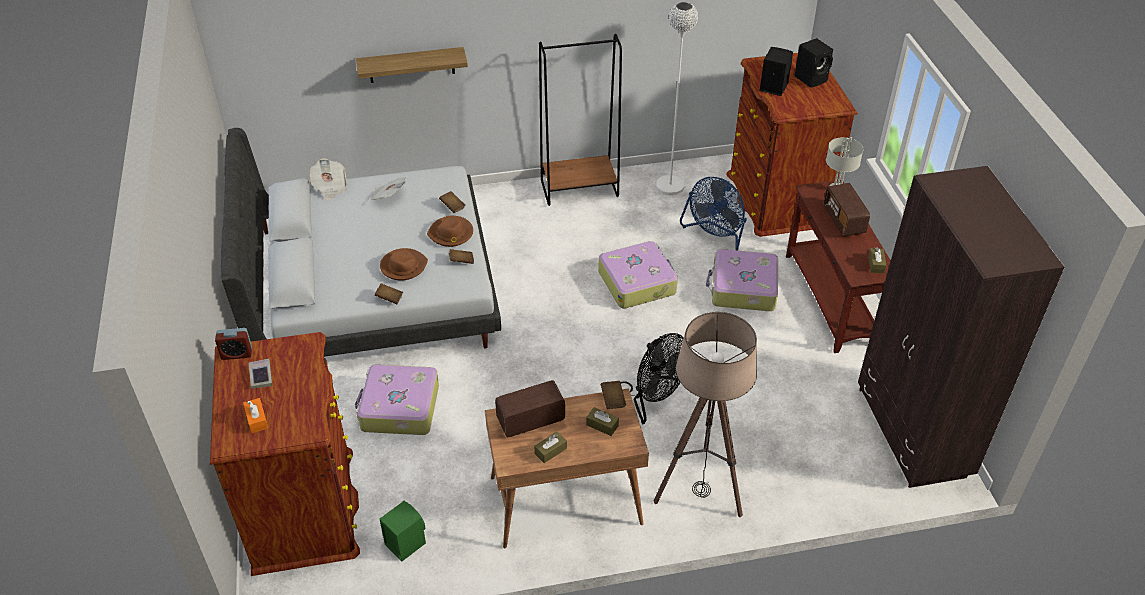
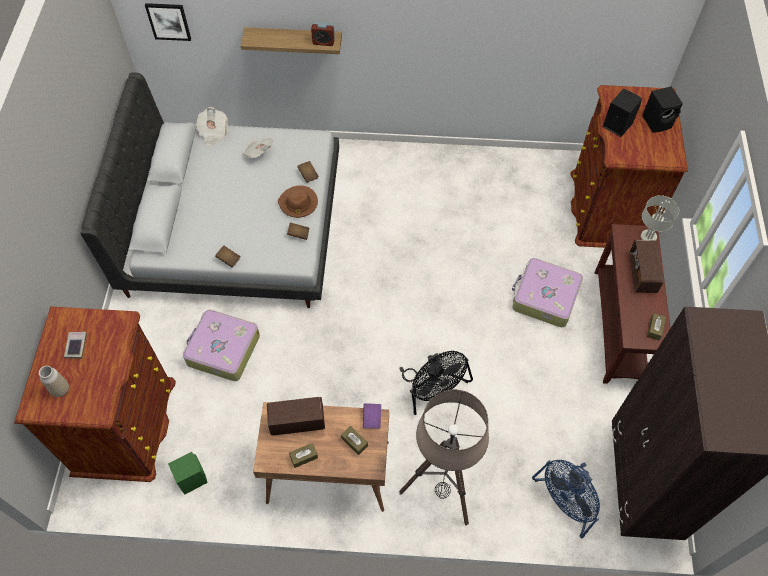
camera: 15 degrees right, 15 degrees up
(237, 354) = (64, 319): alarm clock -> alarm clock (323, 42)
(257, 419) = (60, 390): orange tissue box -> vase
(269, 64) = (168, 21): none -> picture
(403, 266) = (249, 229): brown hat -> none
(579, 189) = (435, 162): clothes rack -> none
(613, 400) = (372, 418): brown book -> purple book
(637, 282) = (455, 270): suitcase -> none
(670, 186) = (516, 175): white floor lamp -> none
(715, 233) = (539, 233): blue fan -> blue fan (566, 497)

